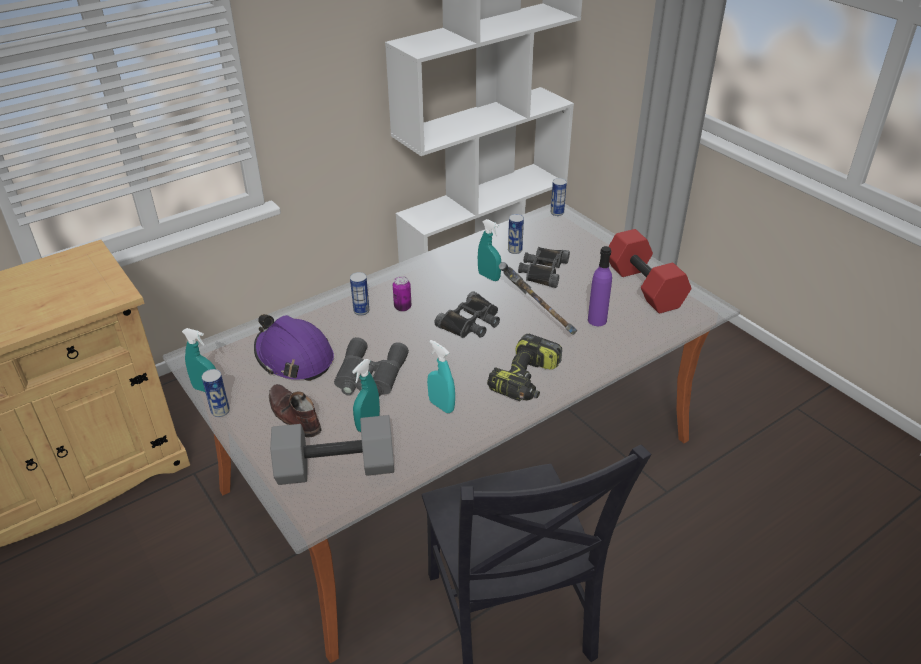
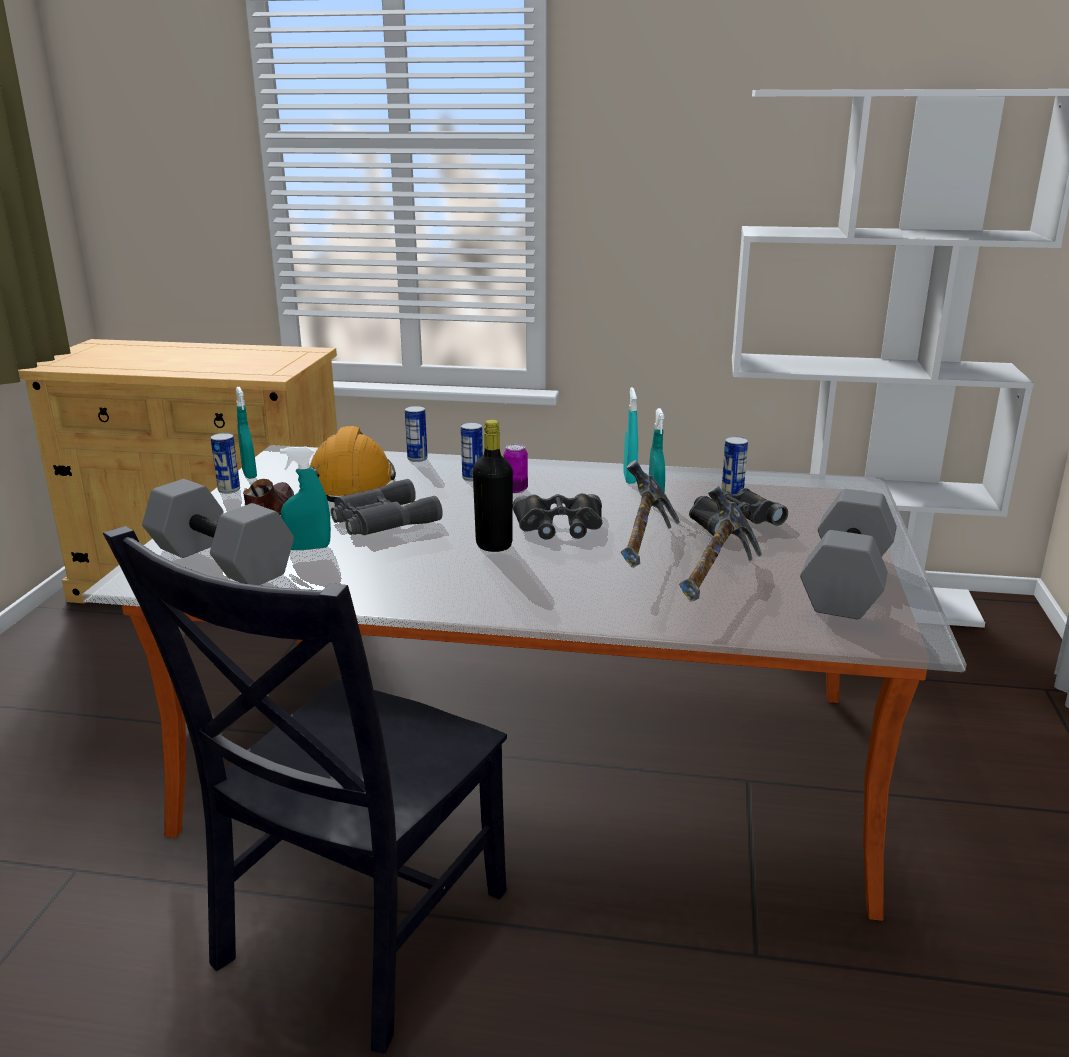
camera: 45 degrees right, 15 degrees down
(294, 357) = (351, 483): purple hard hat -> orange hard hat
(441, 406) = (394, 567): turquoise spray bottle -> turquoise spray bottle (630, 478)
(463, 357) = (494, 545): none -> black bottle
(526, 380) = (518, 589): power drill -> none
(557, 213) = (855, 485): can -> can (417, 459)
(597, 320) = (712, 582): purple bottle -> hammer
(646, 286) = (849, 583): red dumbbell -> grey dumbbell

